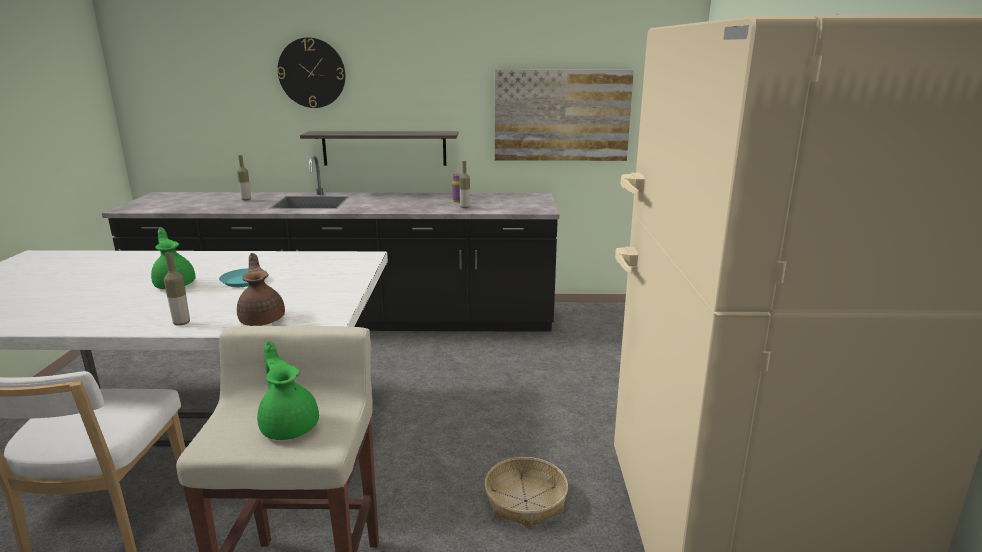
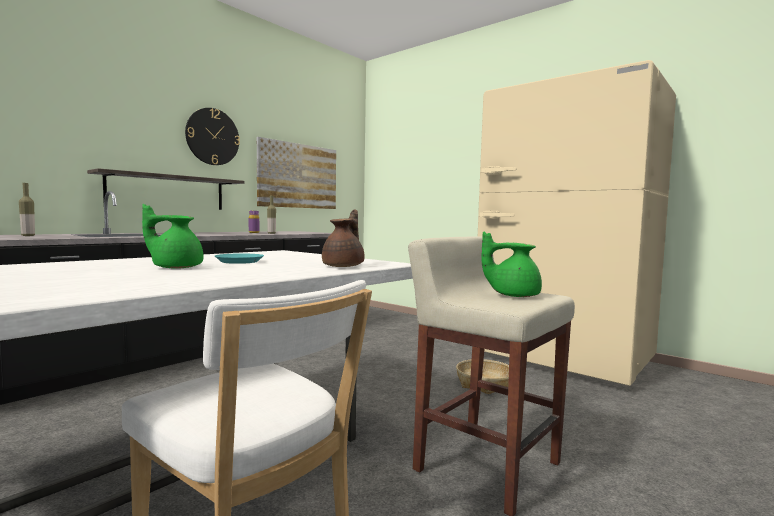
camera: 50 degrees left, 15 degrees down
(181, 323) = (291, 273): bottle -> none
(263, 319) = (344, 266): brown teapot -> brown teapot turned 90 degrees clockwise
(312, 73) = (95, 113): wall clock -> wall clock (212, 137)

